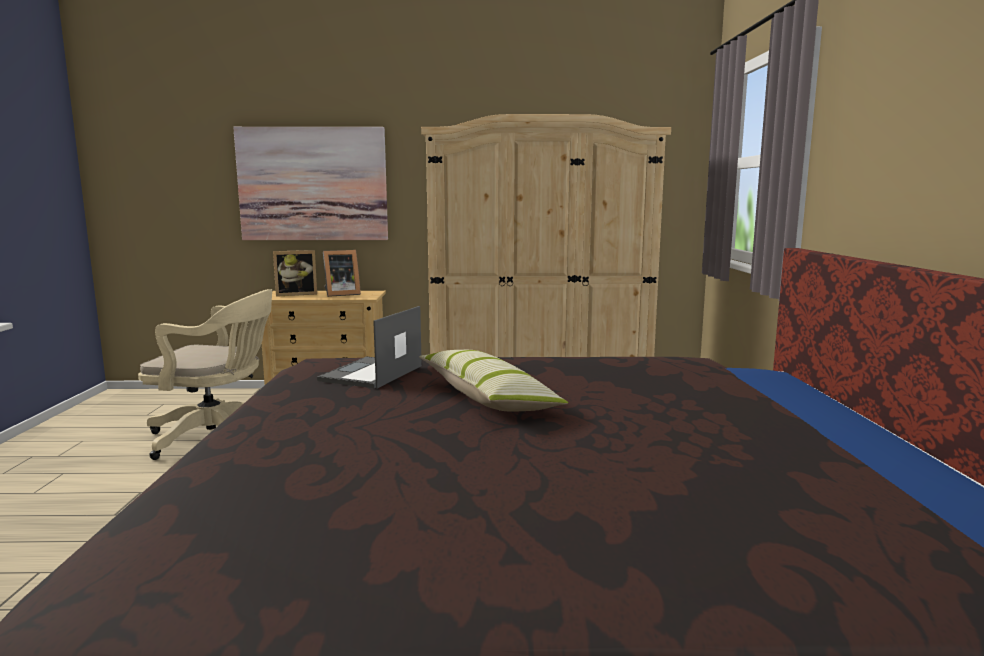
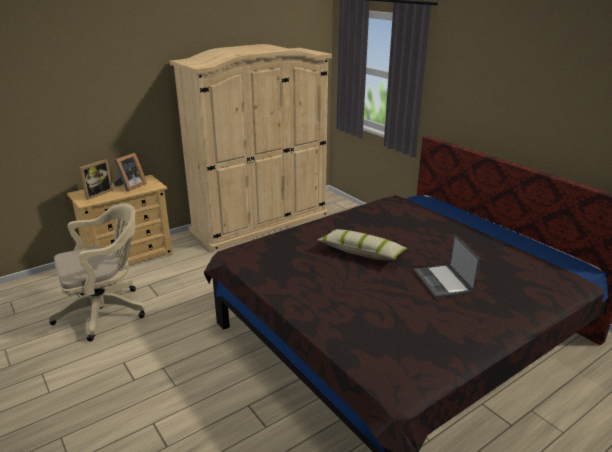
camera: 35 degrees left, 15 degrees up
(313, 184) = (86, 107): picture -> none
(371, 374) = (284, 253): laptop -> laptop (443, 282)

